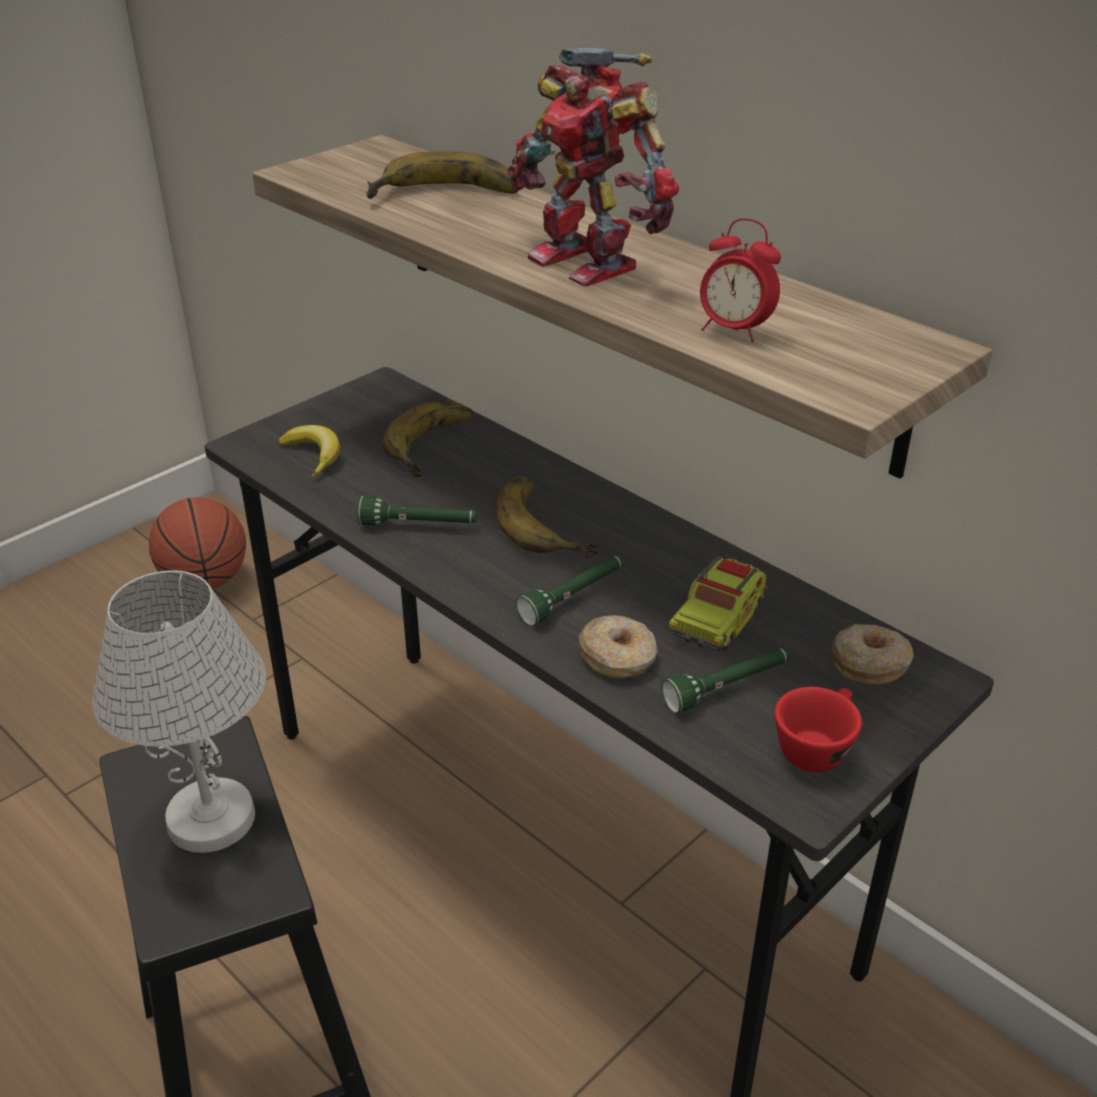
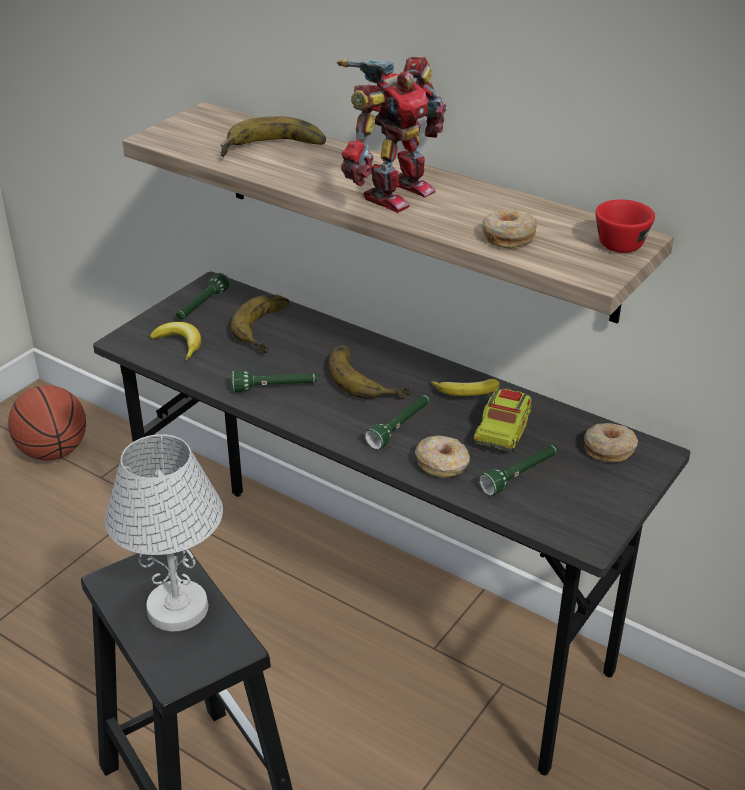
camera: 10 degrees left, 0 degrees up
(359, 409) = (202, 306): none -> green flashlight
(588, 261) = (394, 193): toy robot -> toy robot turned 90 degrees counterclockwise
(680, 560) = (466, 393): none -> banana
(734, 331) = (508, 237): alarm clock -> donut
(816, 746) = (586, 506): red cup -> red cup (622, 241)

